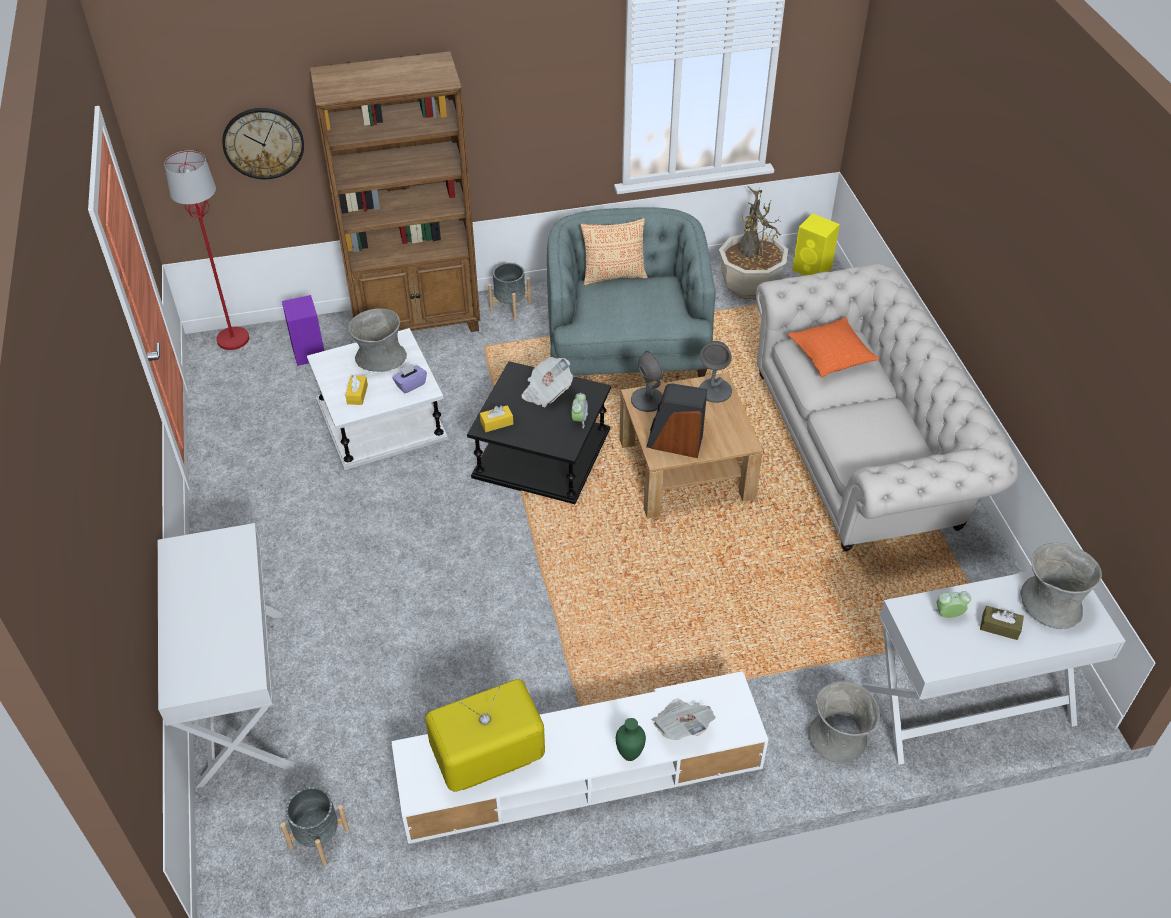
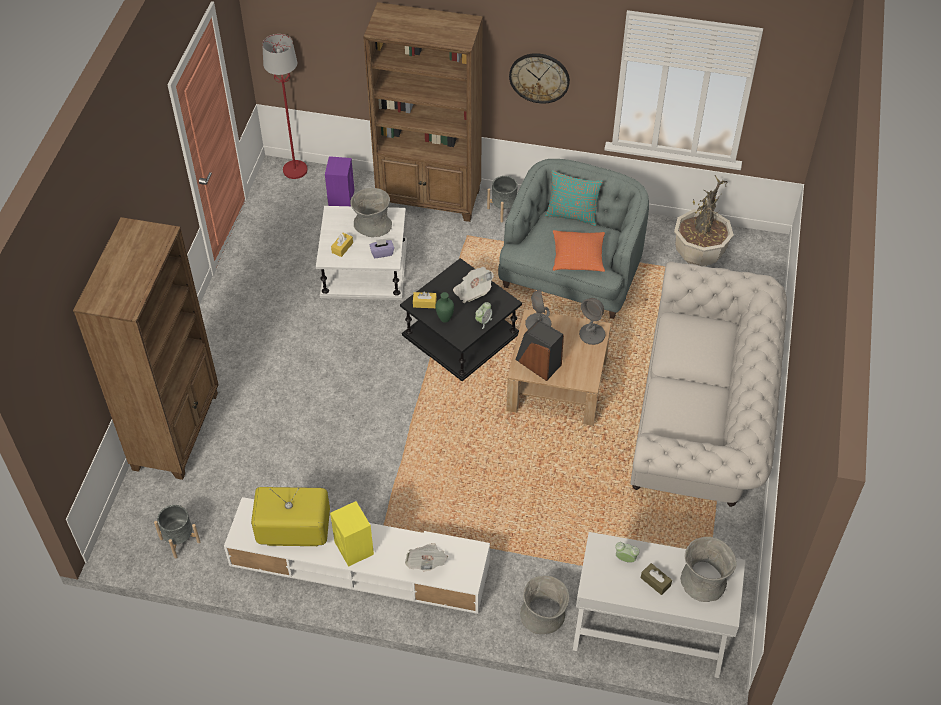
camera: 25 degrees right, 5 degrees up
(239, 695) = (177, 430): white console table -> brown bookcase
(263, 143) = (338, 43): wall clock -> wall clock (539, 77)
(614, 276) = (572, 216): beige pillow -> turquoise pillow
(630, 756) = (382, 567): green vase -> green vase (444, 320)
(813, 269) = (760, 256): yellow speaker -> yellow speaker (354, 549)
(831, 356) = (695, 338): orange pillow -> orange pillow (578, 257)

